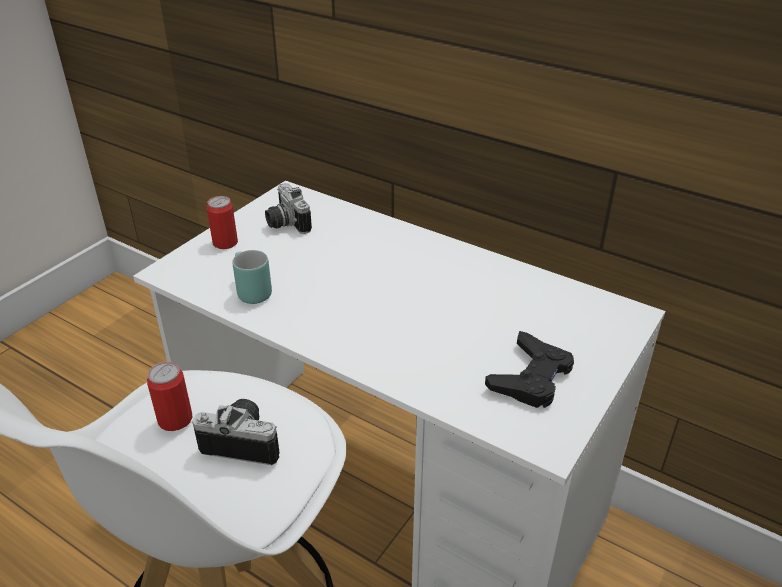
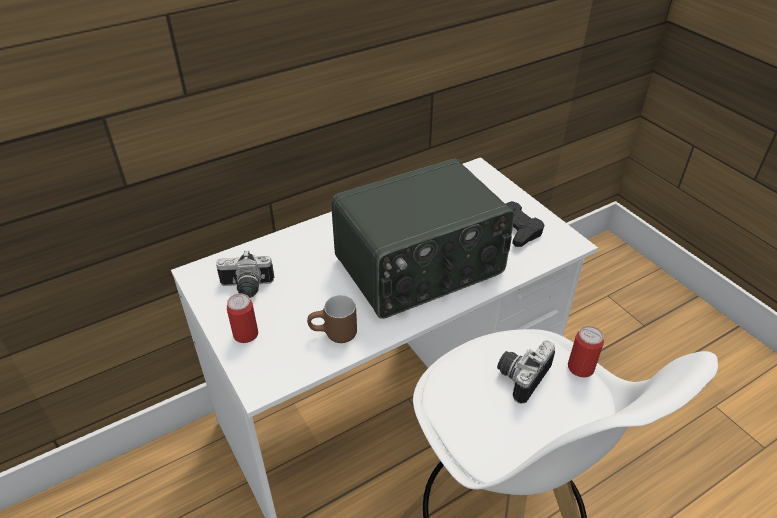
camera: 65 degrees left, 5 degrees up
(175, 419) = (480, 412): can -> can (580, 367)
(249, 292) = (334, 335): turquoise mug -> brown mug
(391, 319) = (420, 267): none -> radio

